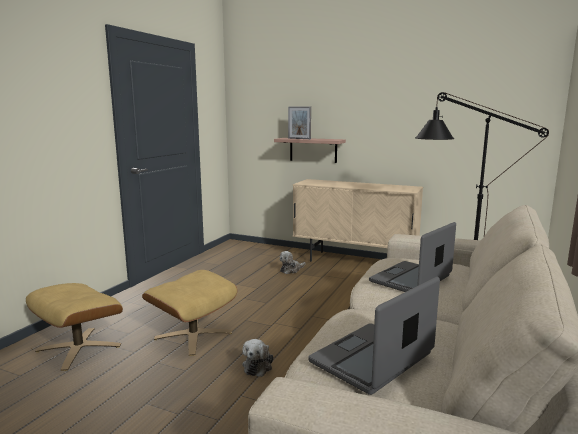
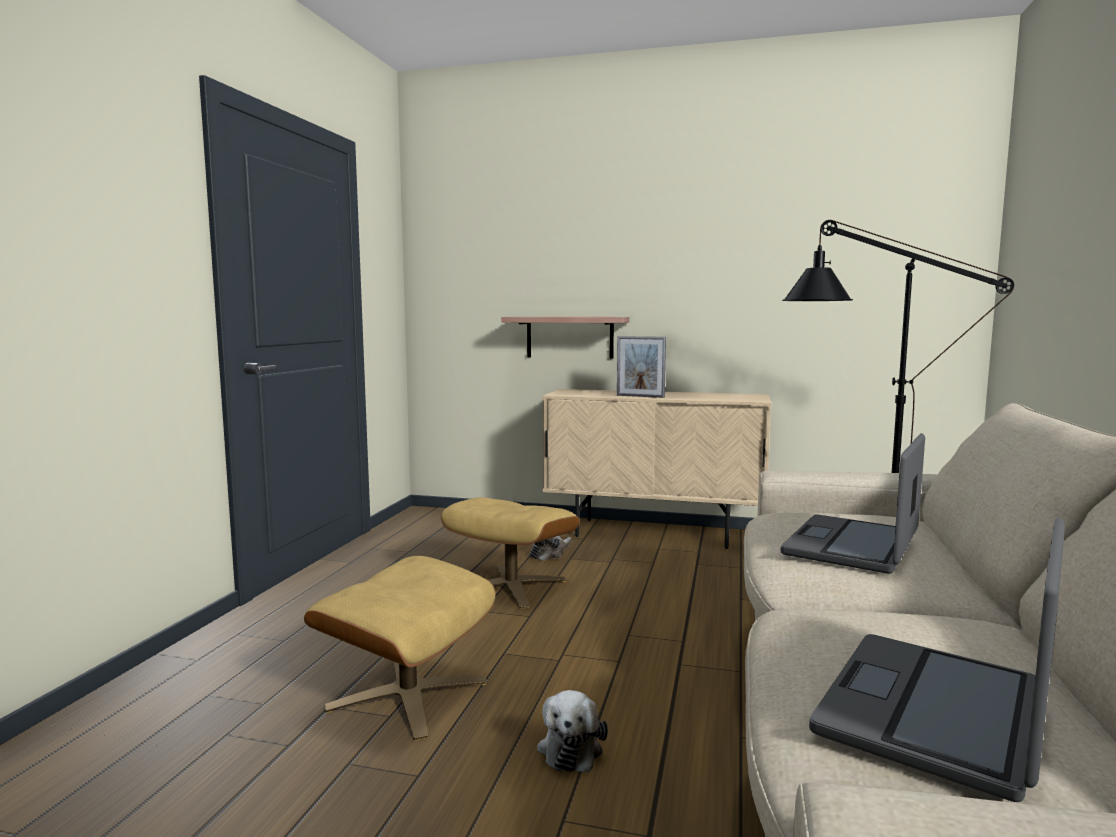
camera: 10 degrees left, 5 degrees down
(78, 348) = (153, 748): beige ottoman -> beige ottoman (510, 586)
(299, 138) = (547, 316): picture frame -> picture frame (640, 396)

